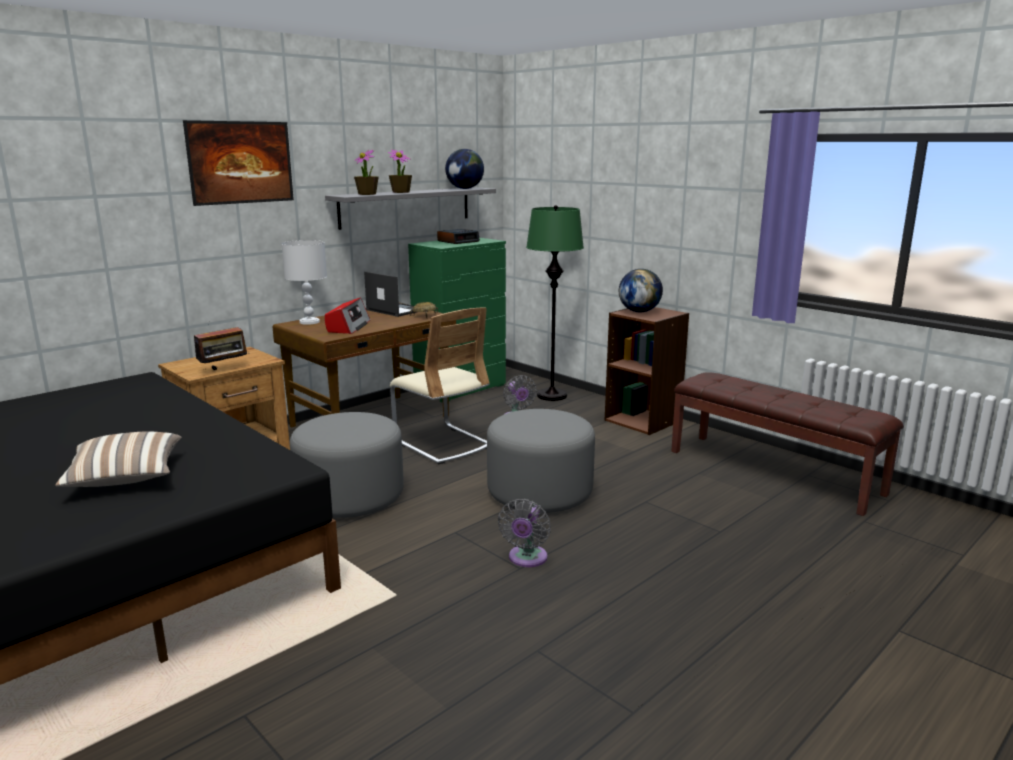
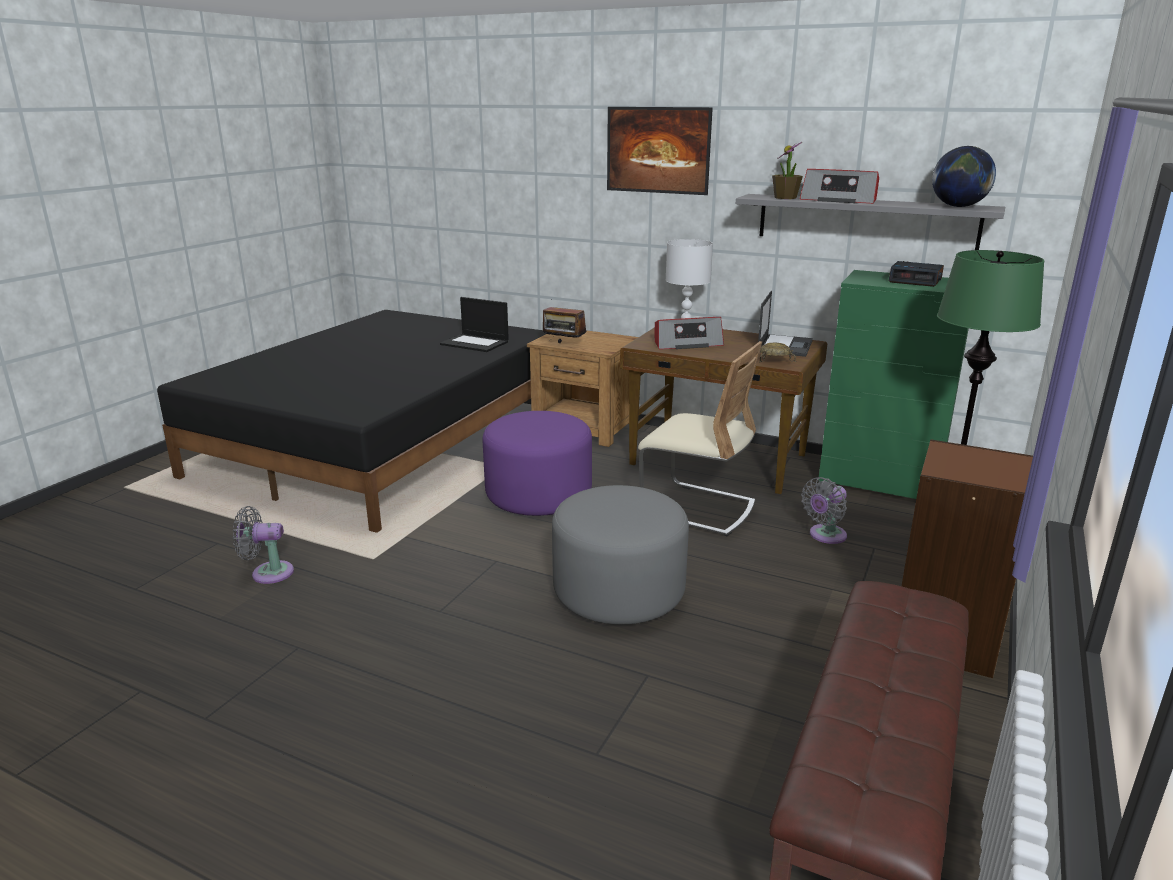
camera: 70 degrees right, 5 degrees up
(125, 478) = (332, 379): pillow -> none
(126, 402) = (475, 343): none -> laptop
(350, 497) = (538, 495): grey ottoman -> purple ottoman
(401, 192) = (839, 200): potted plant -> radio
(442, 444) = (697, 508): beige chair -> beige chair turned 90 degrees counterclockwise
(526, 559) = (459, 611): grey fan -> grey fan (268, 573)
(639, 311) = (971, 458): globe -> none

